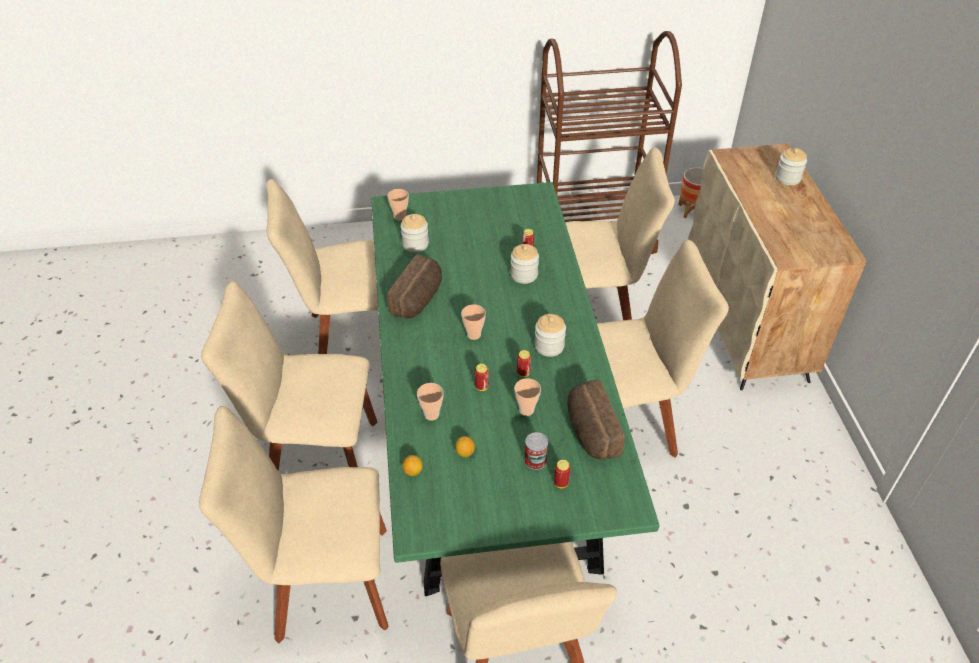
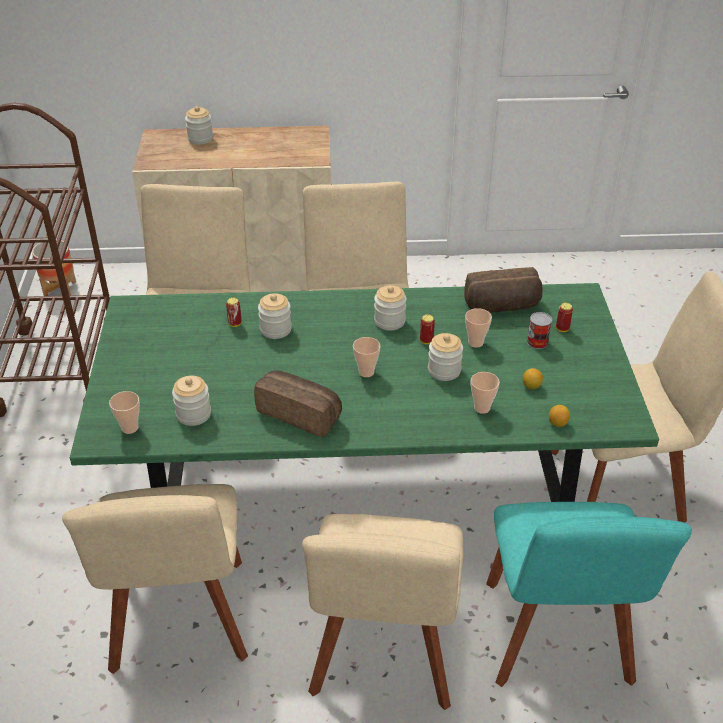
camera: 85 degrees left, 5 degrees down
(324, 582) = (557, 639): beige chair -> turquoise chair
(481, 387) = (444, 370): can -> jar

